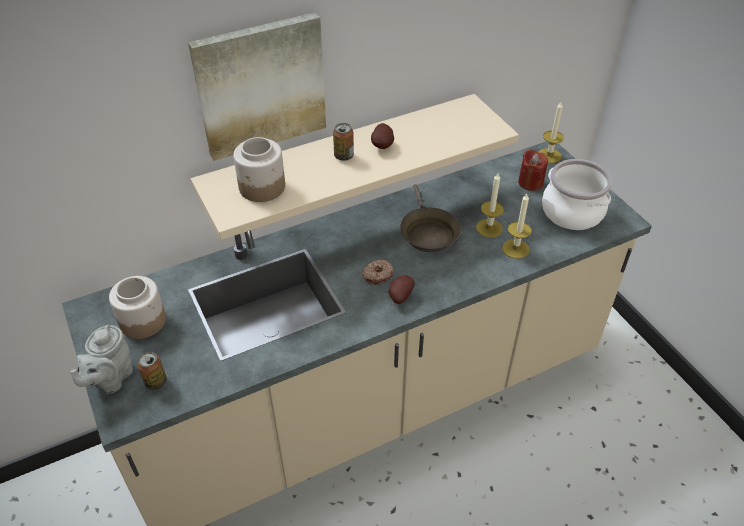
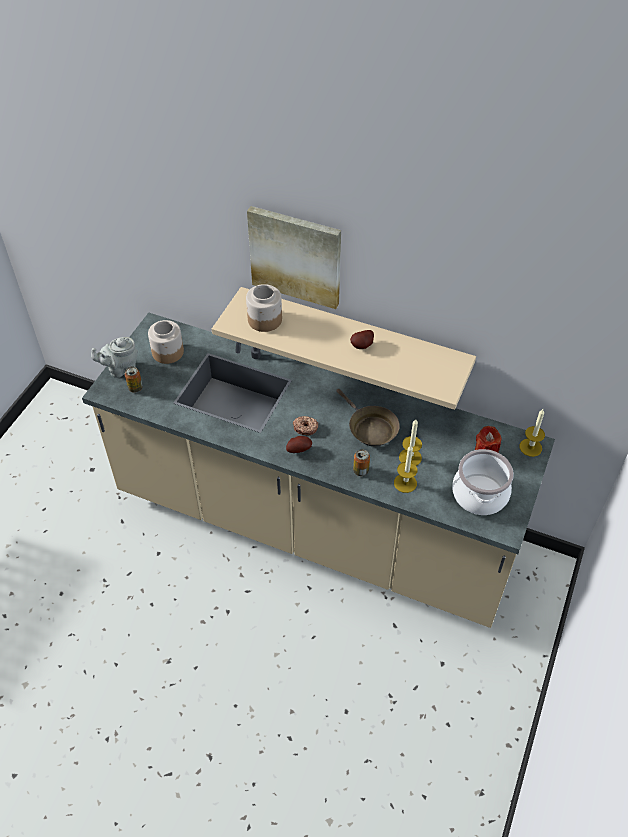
camera: 50 degrees right, 5 degrees up
(344, 156) = (332, 335): can -> can (361, 471)
(427, 232) = (370, 428): brown frying pan -> brown frying pan turned 75 degrees counterclockwise

